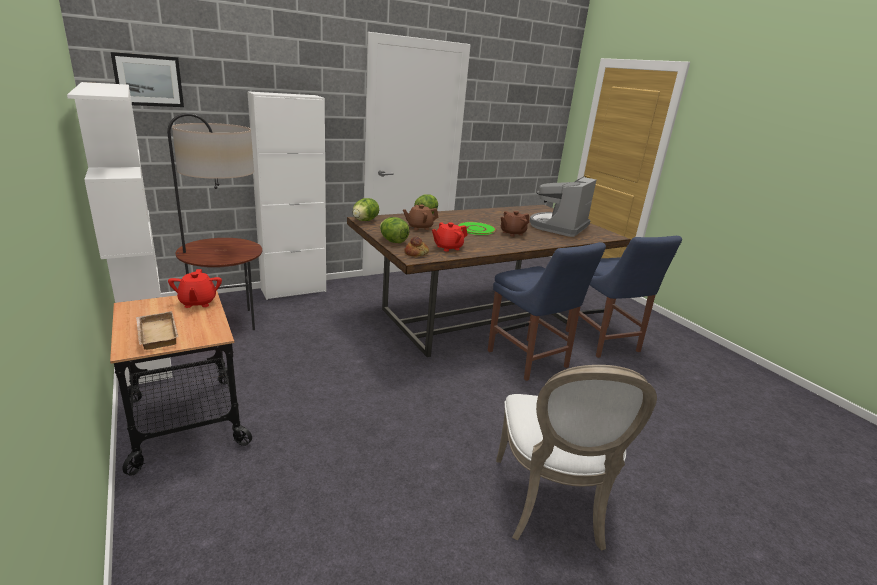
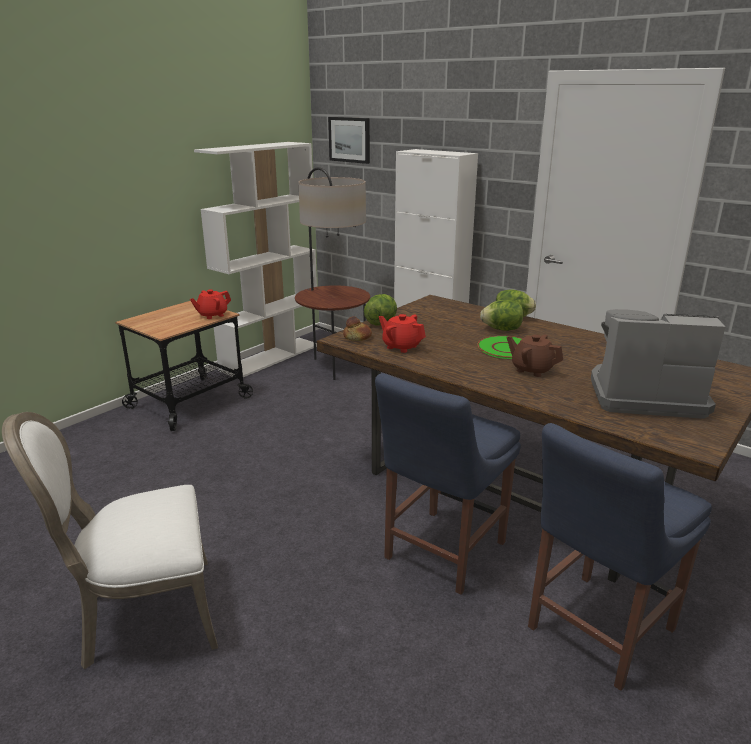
camera: 70 degrees right, 0 degrees up
(155, 334) = (155, 320): beige tray -> none
(365, 220) = (429, 302): lettuce -> lettuce (502, 329)
(419, 227) = (452, 324): brown teapot -> none

